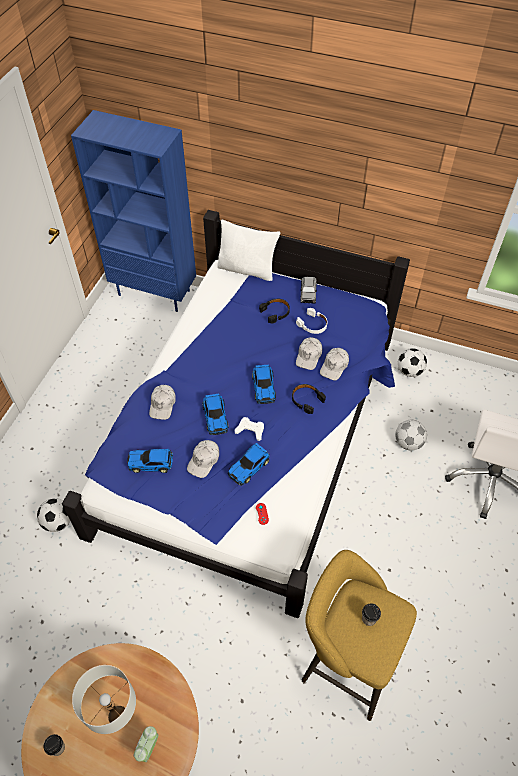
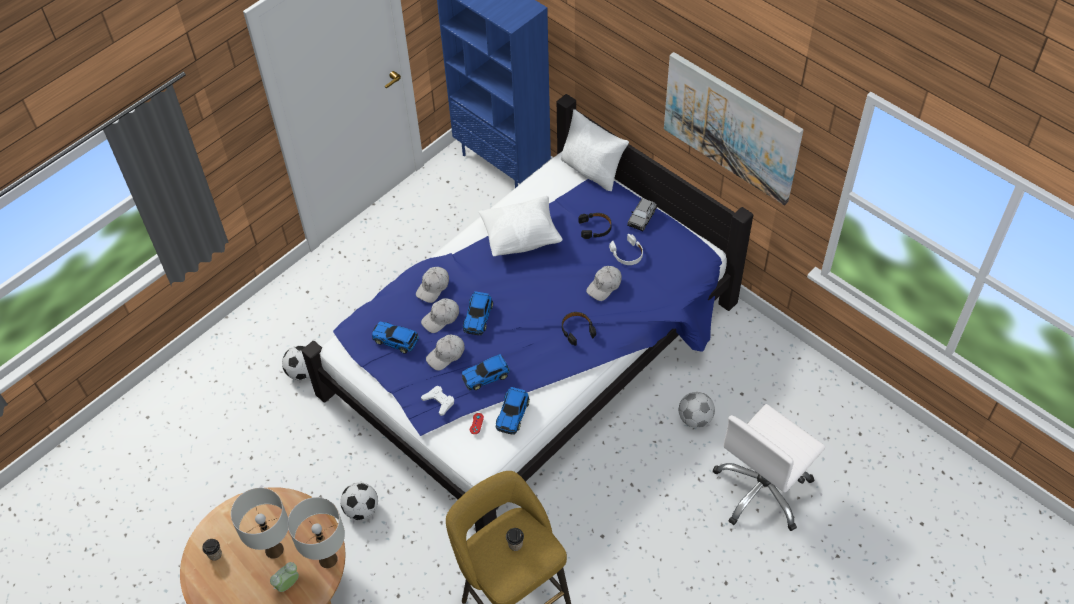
camera: 25 degrees right, 0 degrees up
(177, 703) = (328, 560): none -> white table lamp
(218, 339) = (521, 237): none -> white pillow
(250, 430) = (505, 341): white game controller -> white game controller (439, 401)
(264, 387) = (541, 302): toy car -> toy car (513, 413)
(334, 366) = (625, 305): white cap -> white cap (441, 318)
(385, 184) = (731, 127): none -> picture
(409, 371) = (741, 342): football -> football (361, 510)

